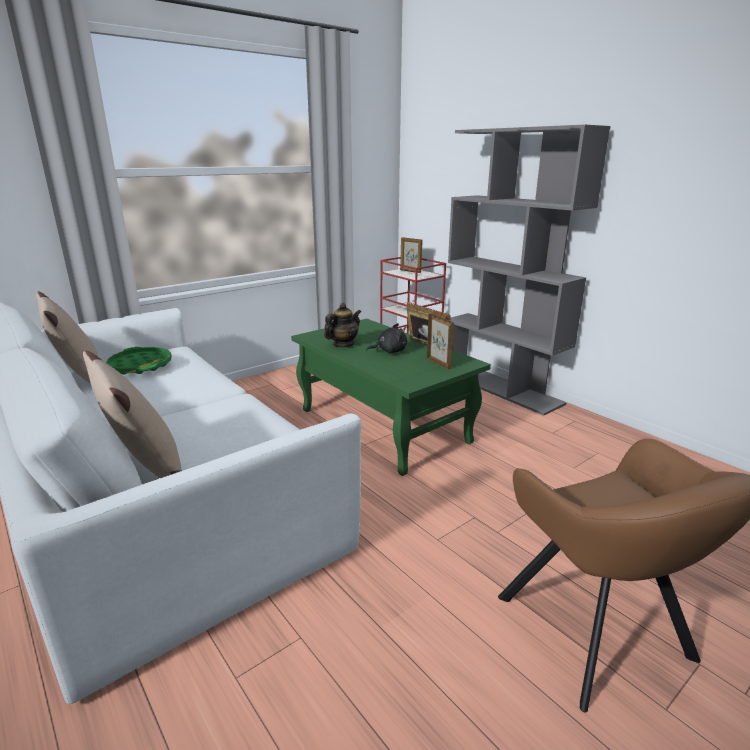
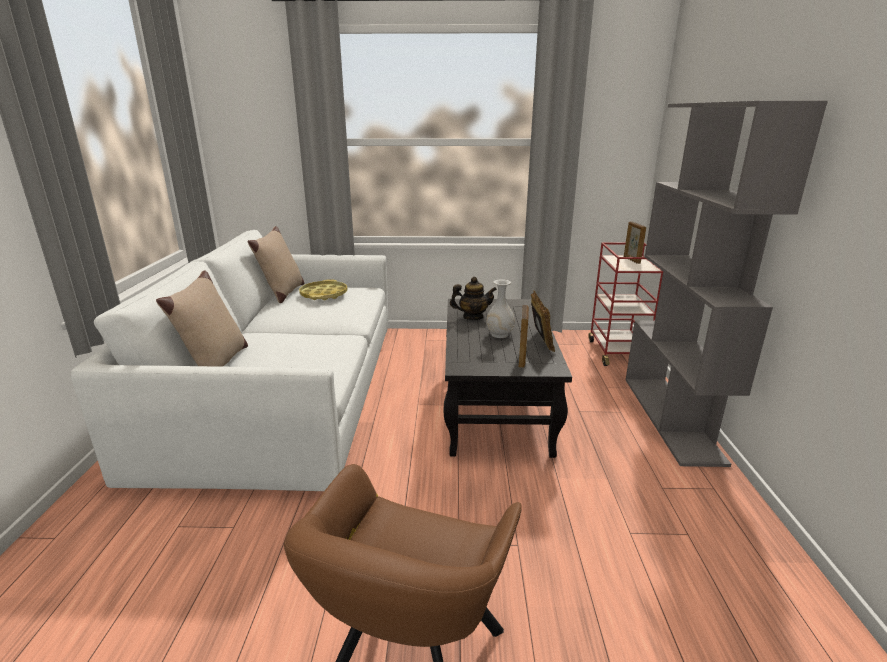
camera: 40 degrees right, 0 degrees up
(141, 366) = (324, 294): green tray -> yellow tray
(382, 425) = (495, 407): green coffee table -> black coffee table
(389, 351) = (499, 334): black plush toy -> white vase

